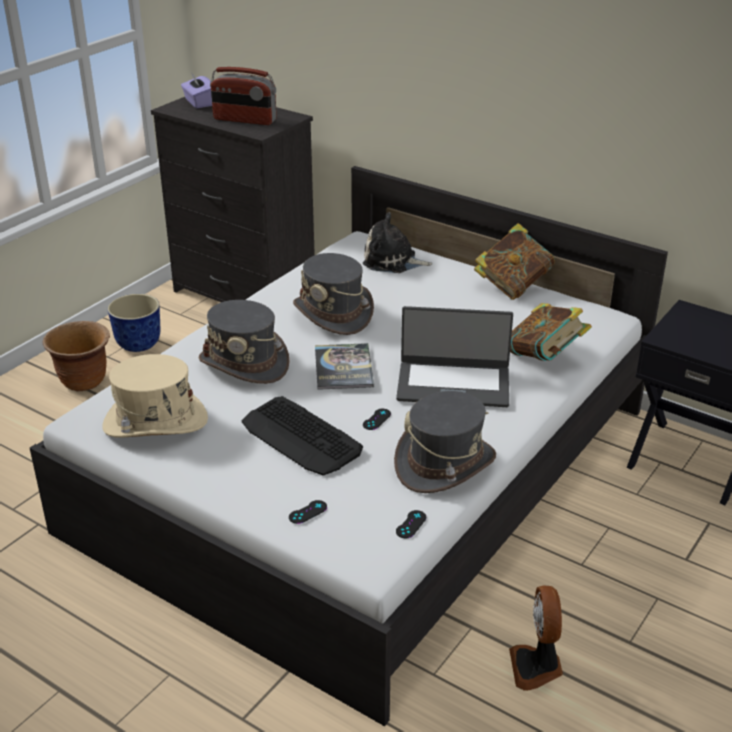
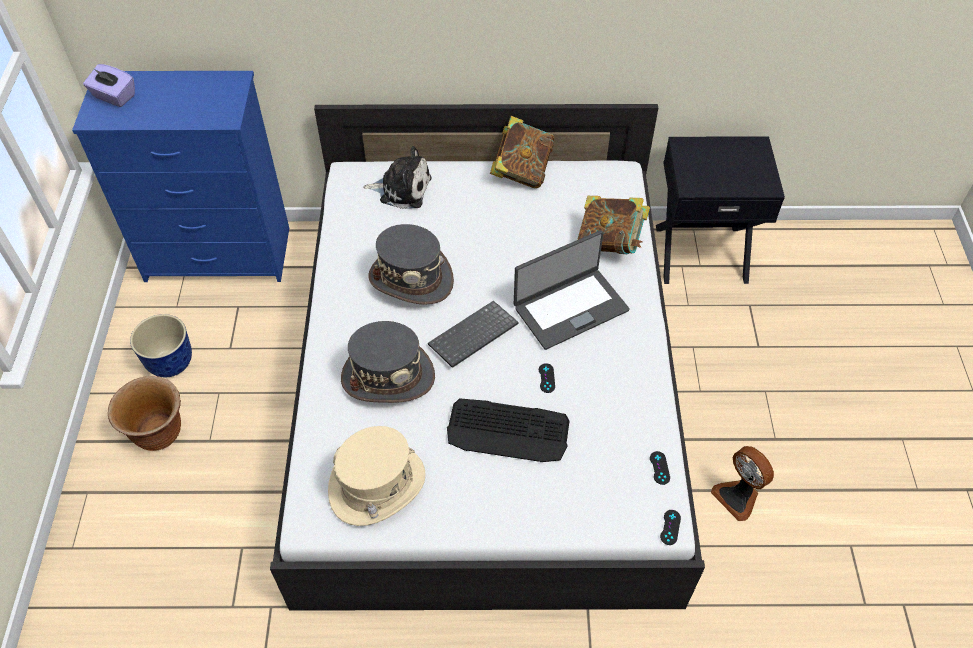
camera: 35 degrees left, 20 degrees up
(244, 120) = (191, 105): radio -> none
(244, 296) = (219, 255): black dresser -> blue dresser
(308, 512) = (581, 503): black game controller -> black game controller (670, 527)
(343, 367) = (473, 337): book -> keyboard
(392, 261) = (402, 189): plush toy -> plush toy turned 150 degrees counterclockwise
(445, 464) = (632, 395): grey hat -> none

